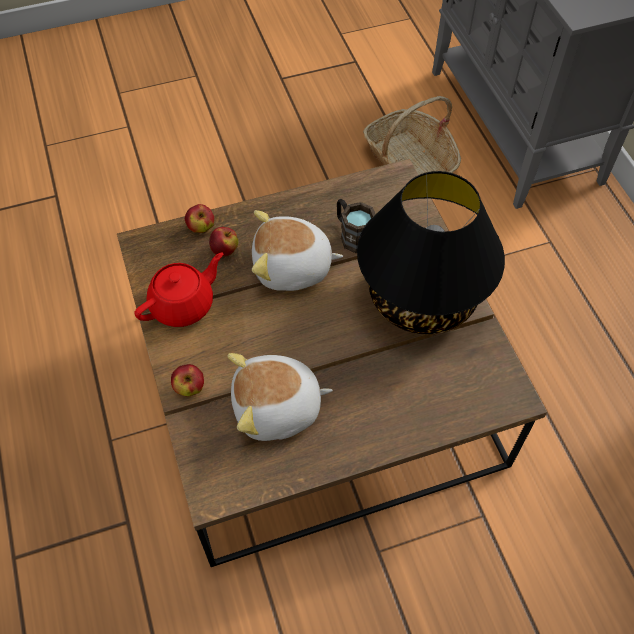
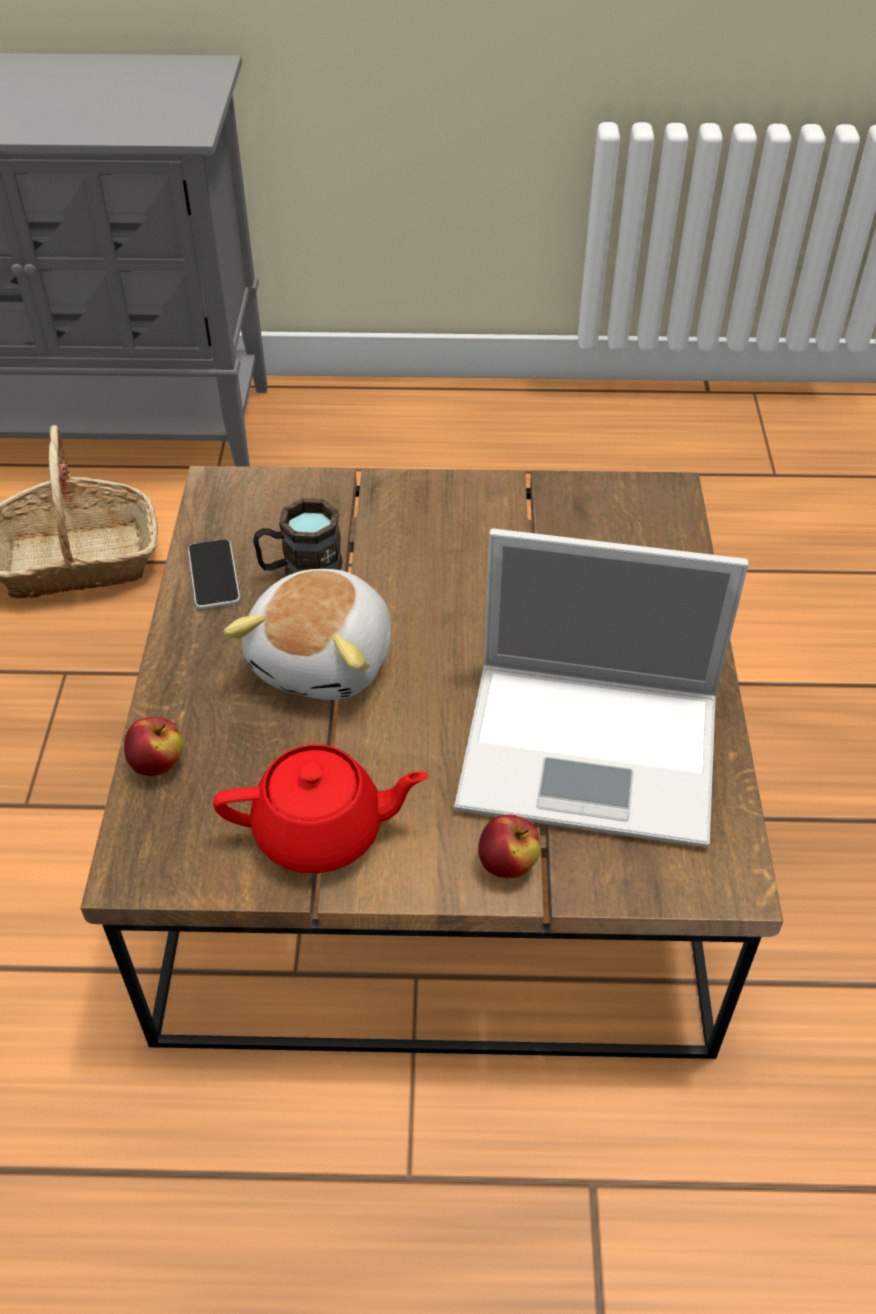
camera: 70 degrees left, 10 degrees down
(183, 304) = (322, 831): red teapot -> red teapot turned 105 degrees clockwise
(225, 250) = (232, 740): apple -> none
(277, 409) = (595, 751): plush toy -> laptop
(330, 201) = (213, 575): none -> phone
(422, 298) = (463, 529): black table lamp -> none

